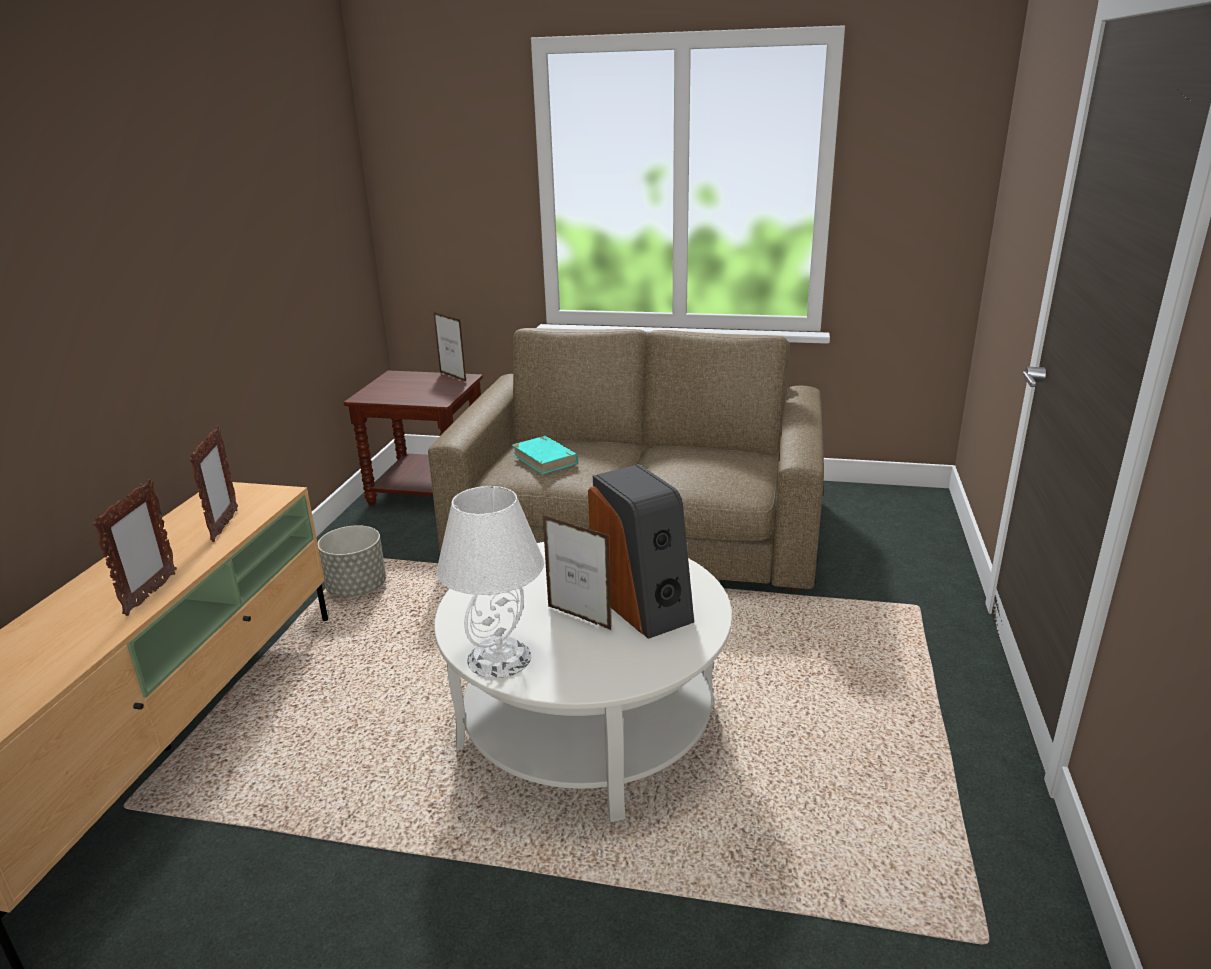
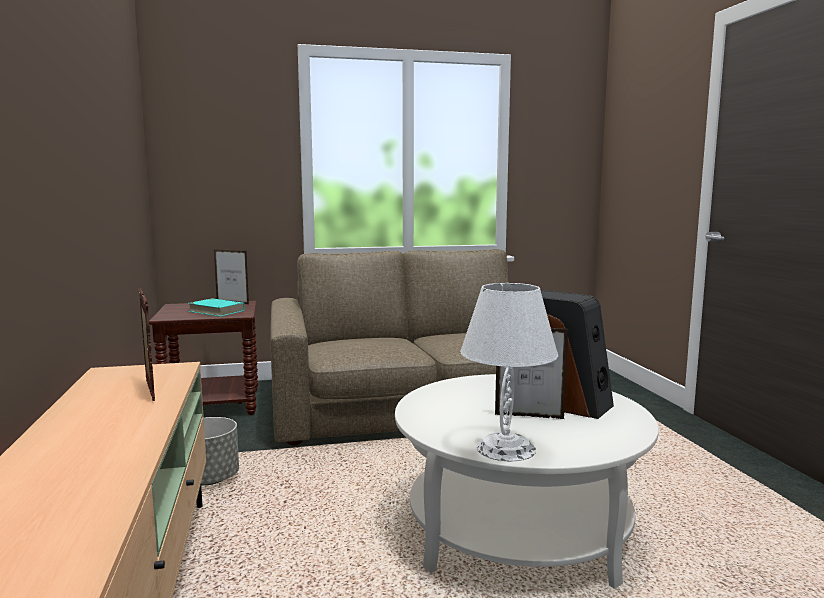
camera: 25 degrees left, 15 degrees down
(150, 594) = (134, 442): picture frame -> none
(544, 459) = (359, 344): turquoise book -> turquoise book (216, 311)

